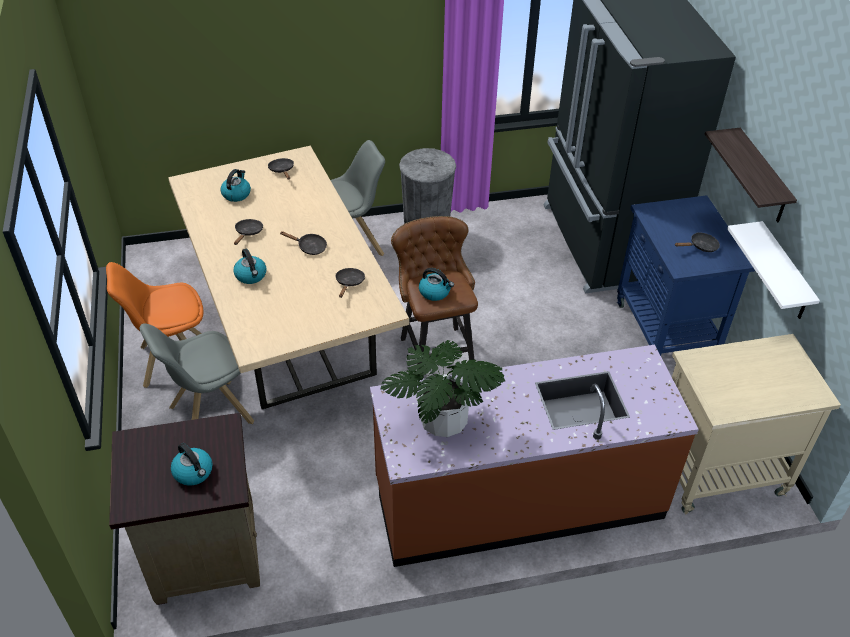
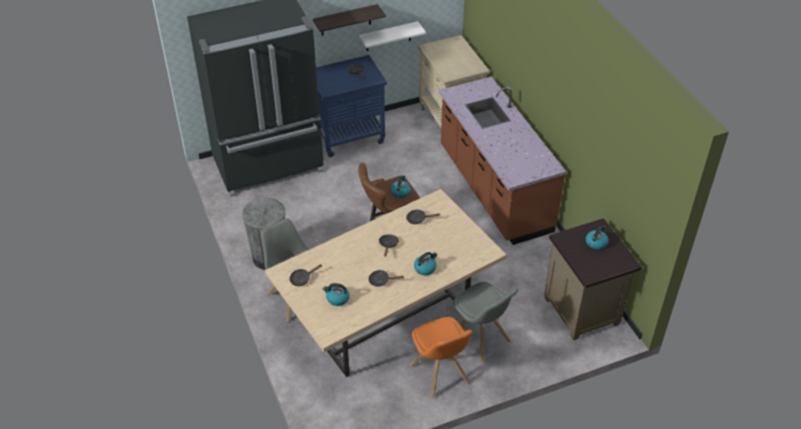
camera: 100 degrees left, 0 degrees up
(443, 421) = (521, 157): potted plant -> none

